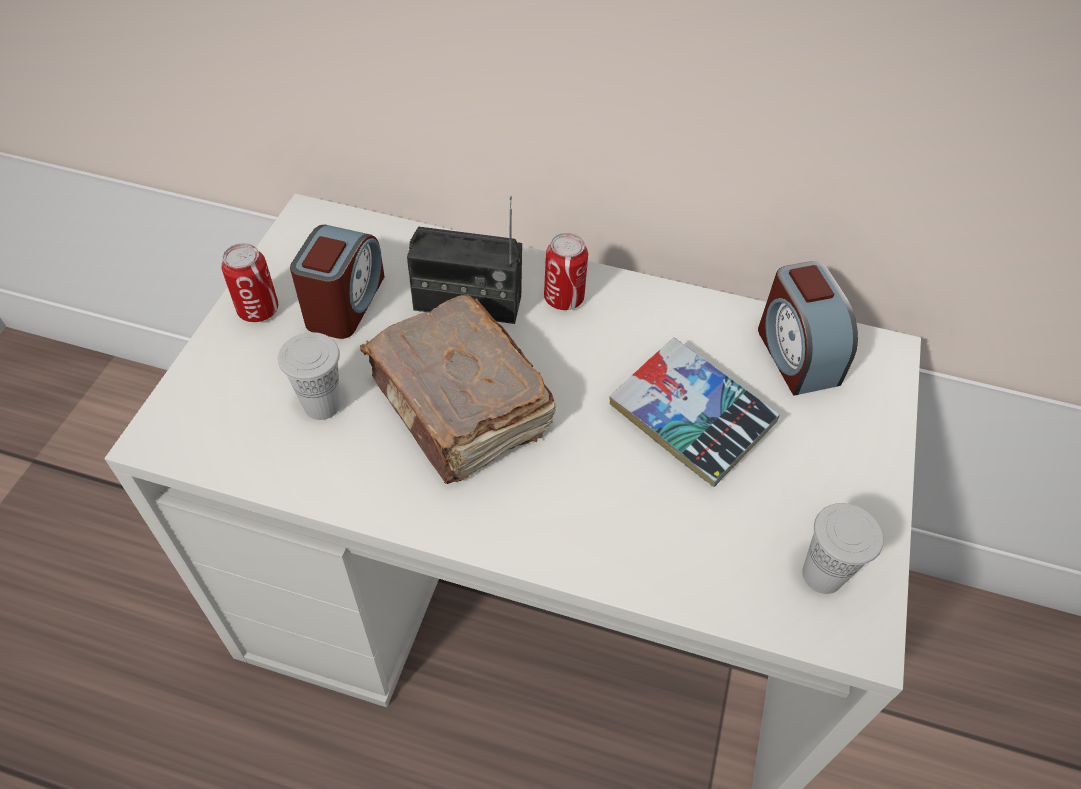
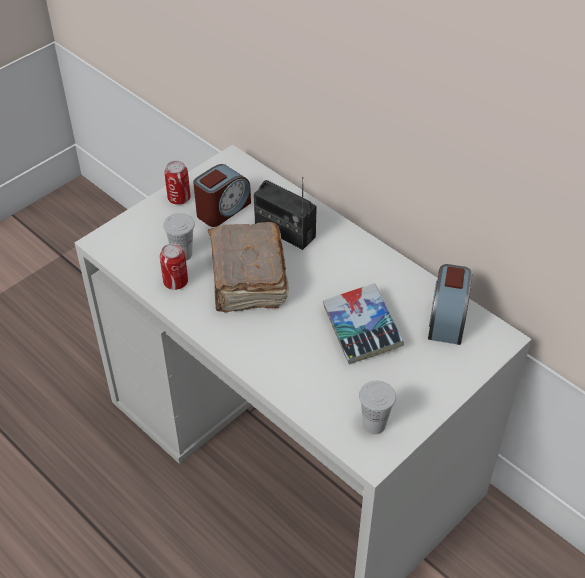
camera: 30 degrees right, 5 degrees down
(563, 298) = (338, 246): can -> can (175, 282)

